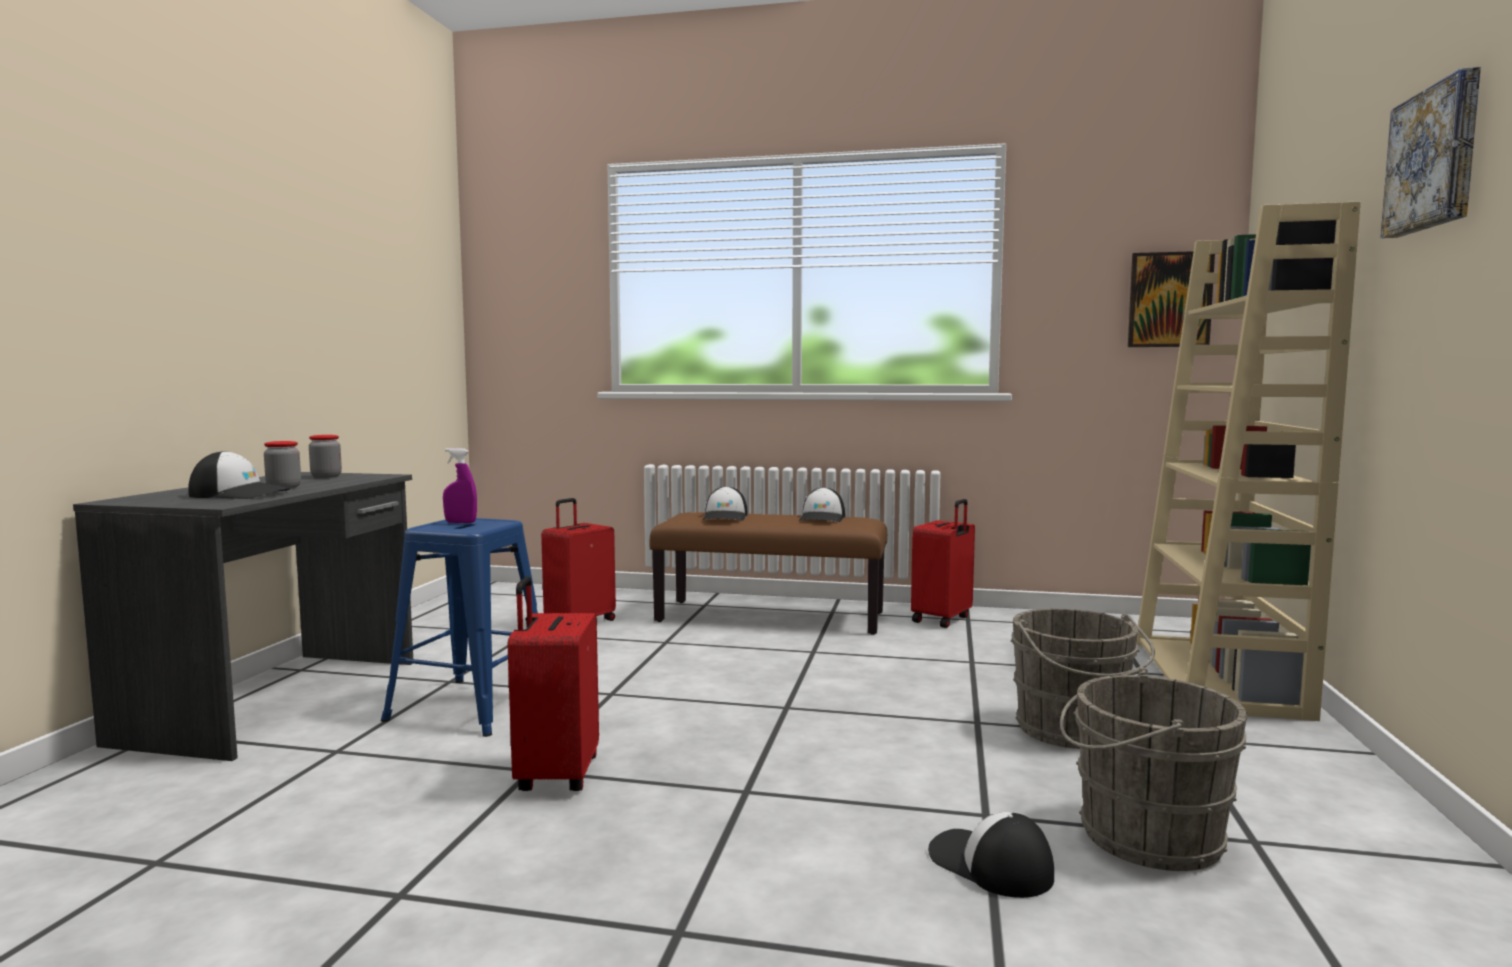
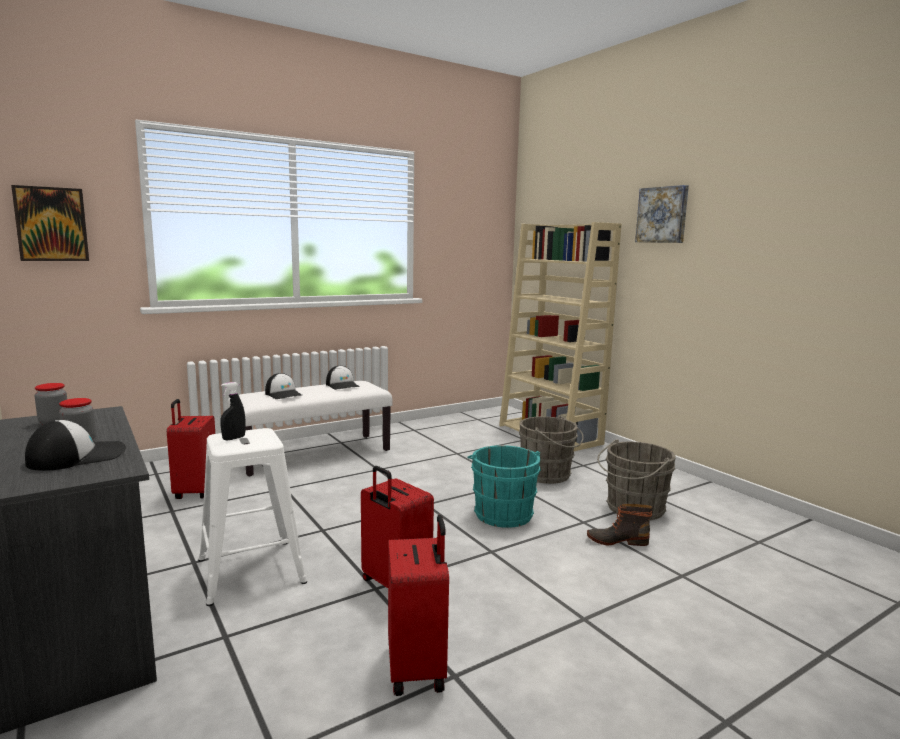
camera: 45 degrees left, 5 degrees up
(460, 522) = (234, 438): purple spray bottle -> black spray bottle
(472, 706) = (252, 571): blue stool -> white stool
(771, 616) = (313, 454): brown bench -> white bench
(871, 753) = (502, 513): none -> turquoise bucket
(943, 619) = (403, 433): red suitcase -> red suitcase (418, 668)
(989, 864) = (617, 540): cap -> boot
(1169, 300) = (486, 247): picture -> picture (51, 224)

